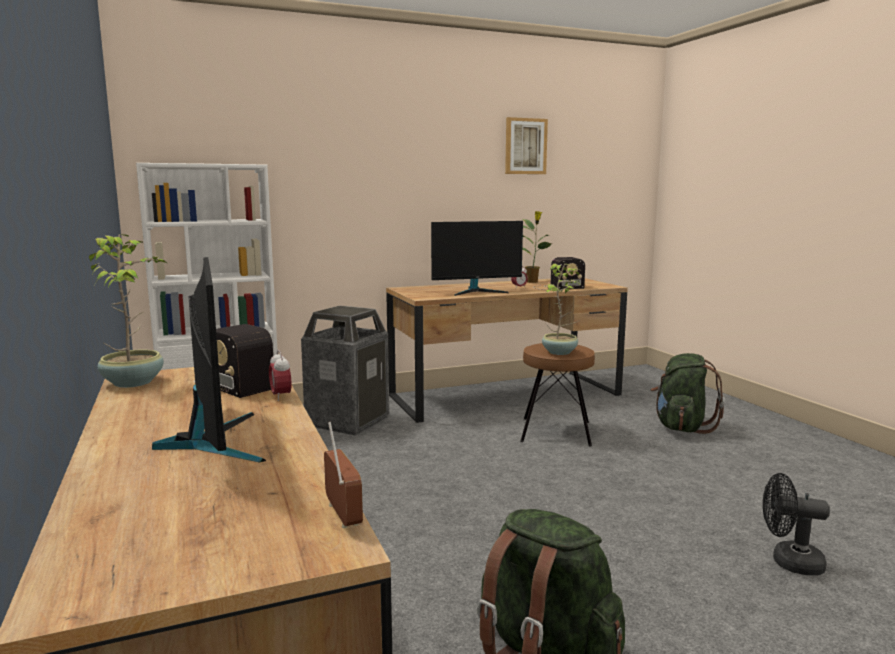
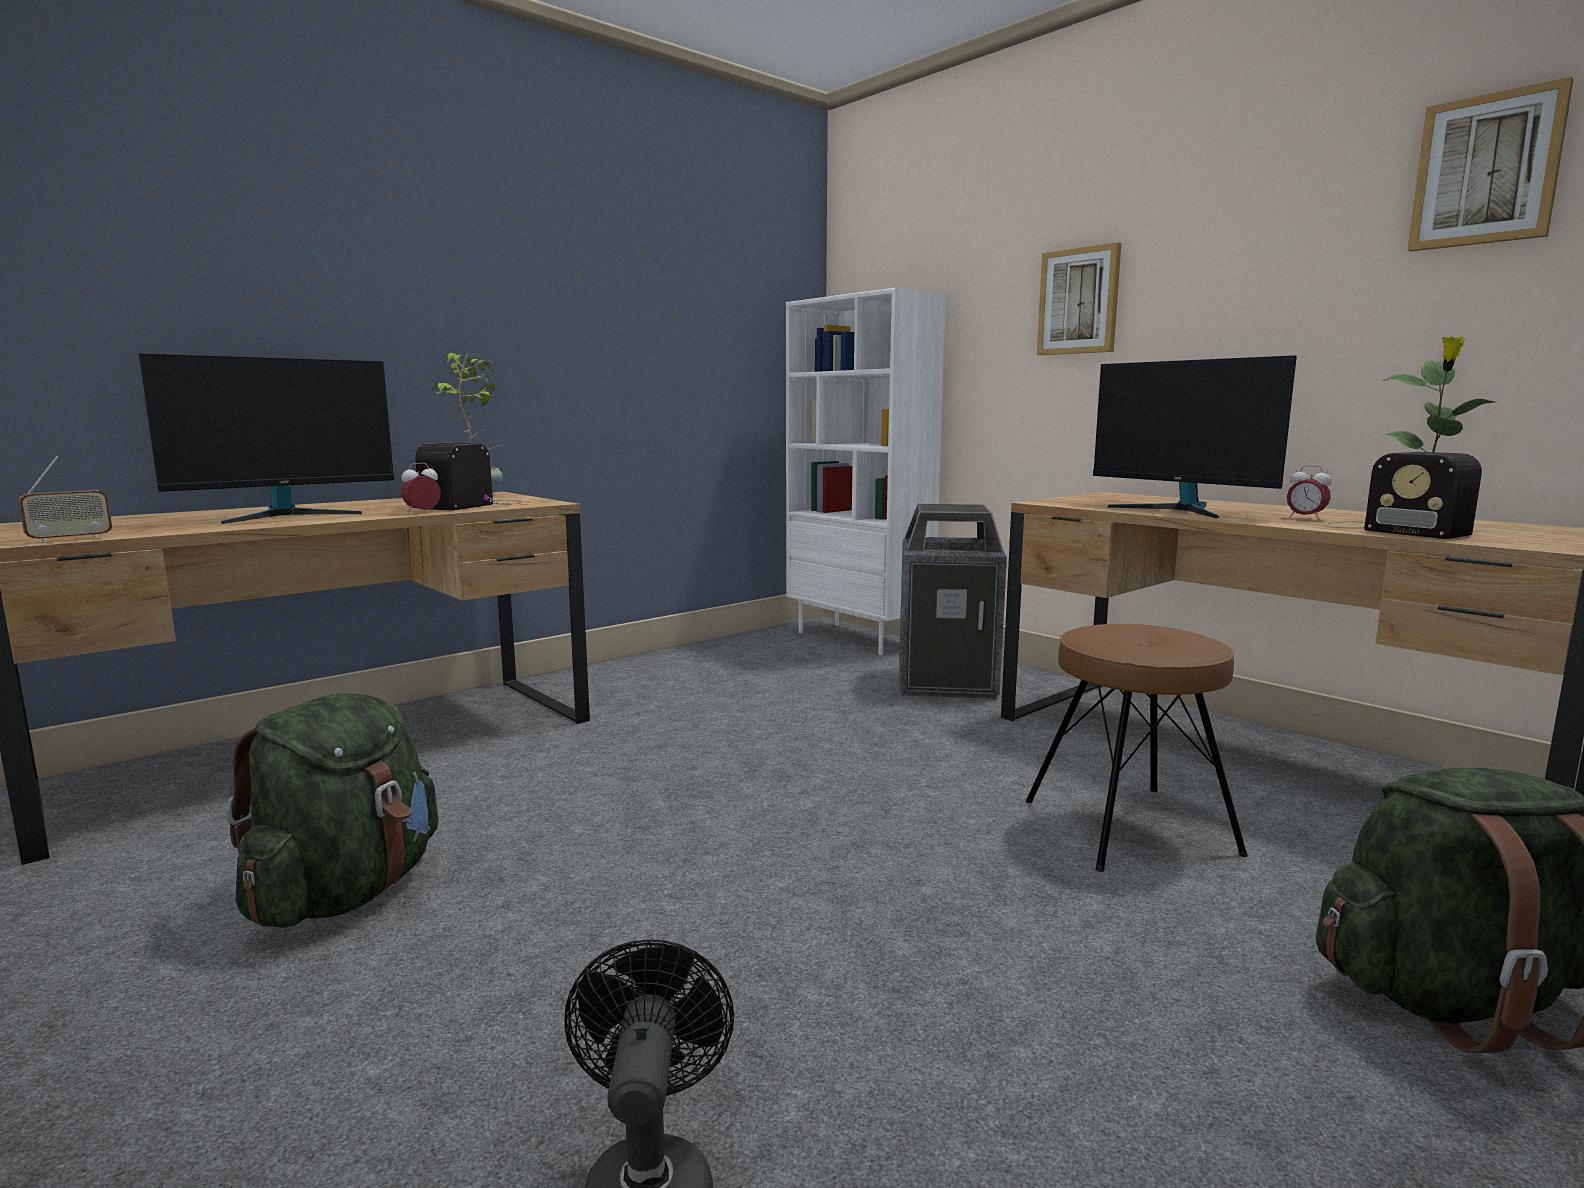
camera: 70 degrees right, 0 degrees up
(357, 180) = (1079, 301): none -> picture
(560, 352) = (1107, 640): potted plant -> none

